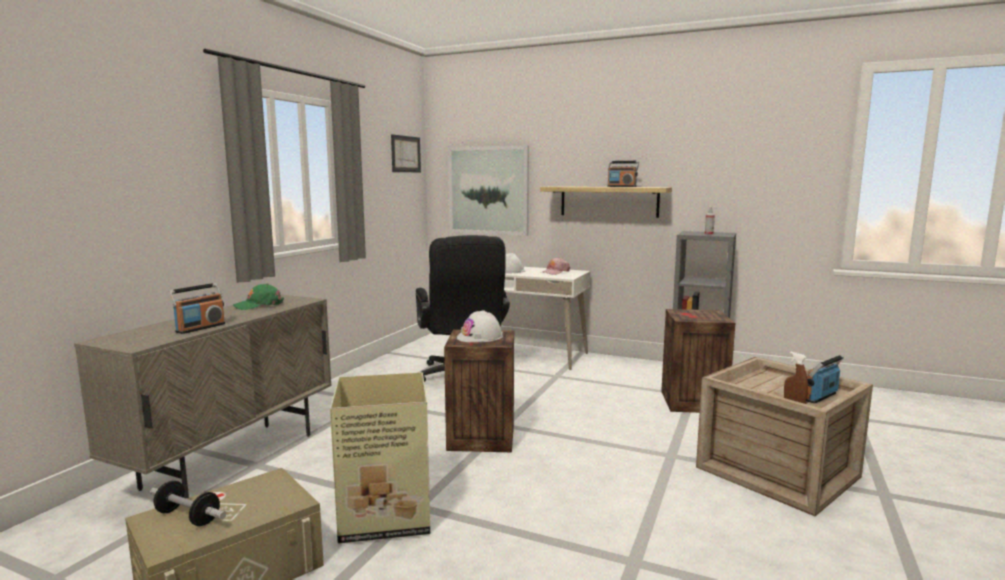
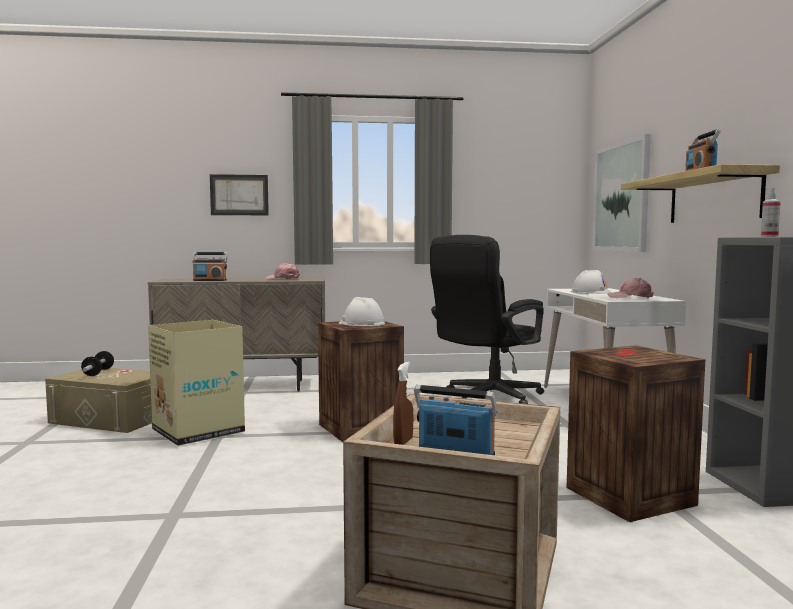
camera: 60 degrees right, 5 degrees down
(259, 305) = (283, 279): green cap -> pink cap
(405, 154) = (545, 163): picture -> picture (239, 195)

